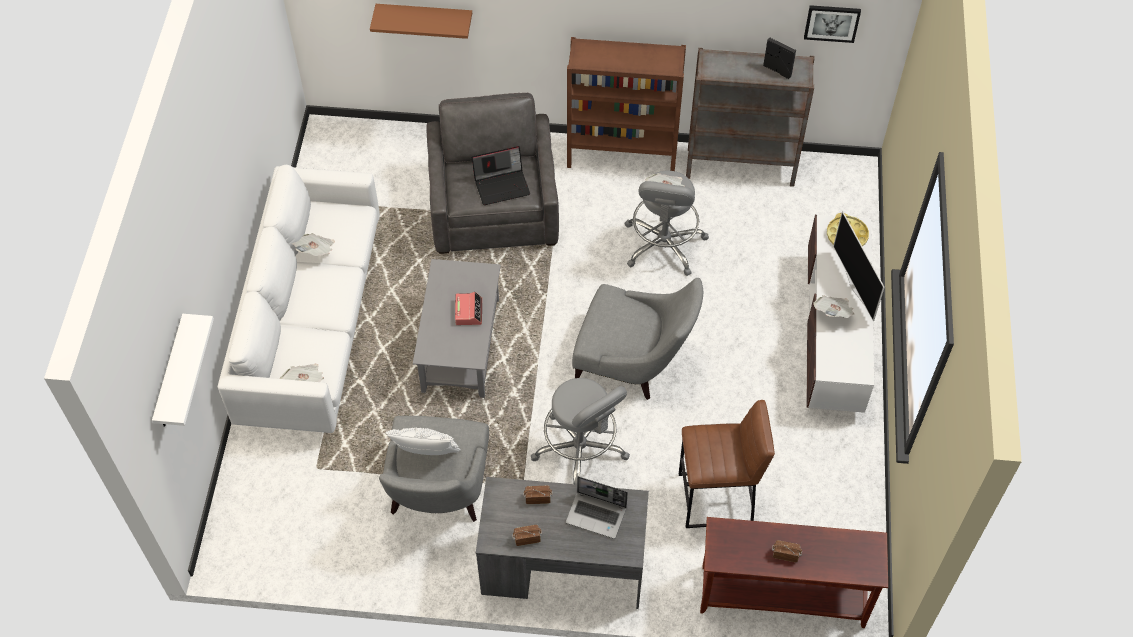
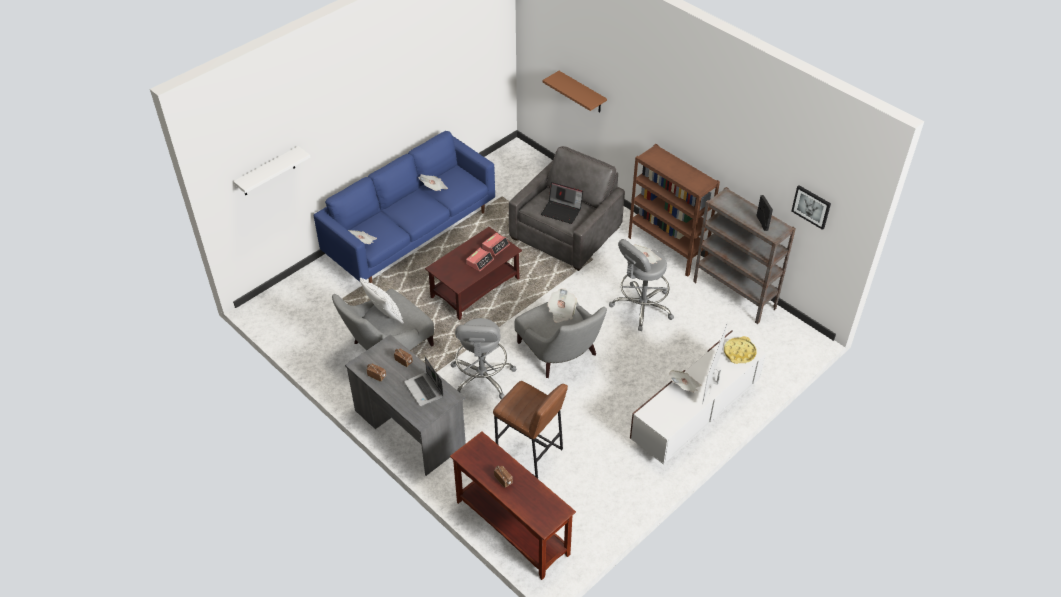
camera: 40 degrees right, 10 degrees down
(312, 326) = (411, 234): white sofa -> blue sofa
(460, 344) = (475, 287): grey coffee table -> brown coffee table
(466, 279) = (495, 246): none -> alarm clock
(619, 311) = (561, 311): none -> newspaper

